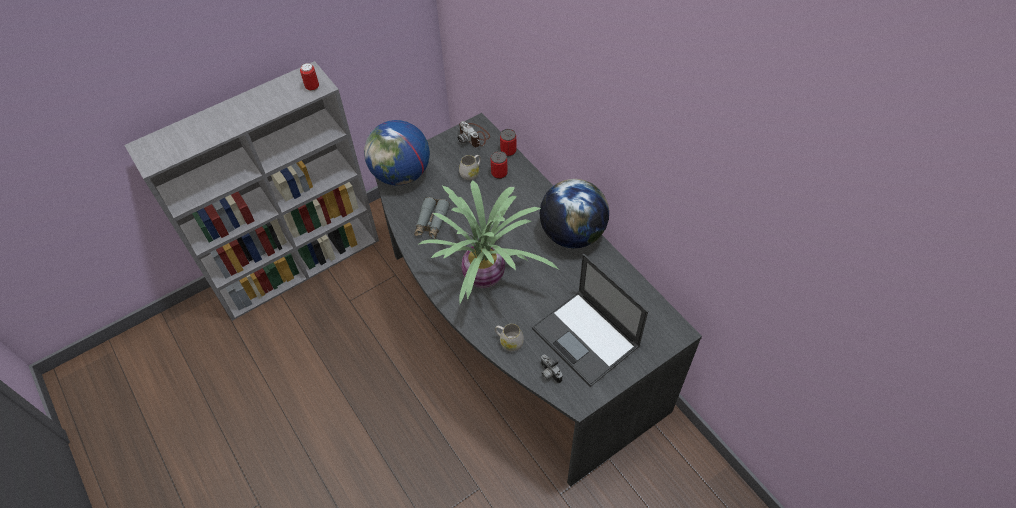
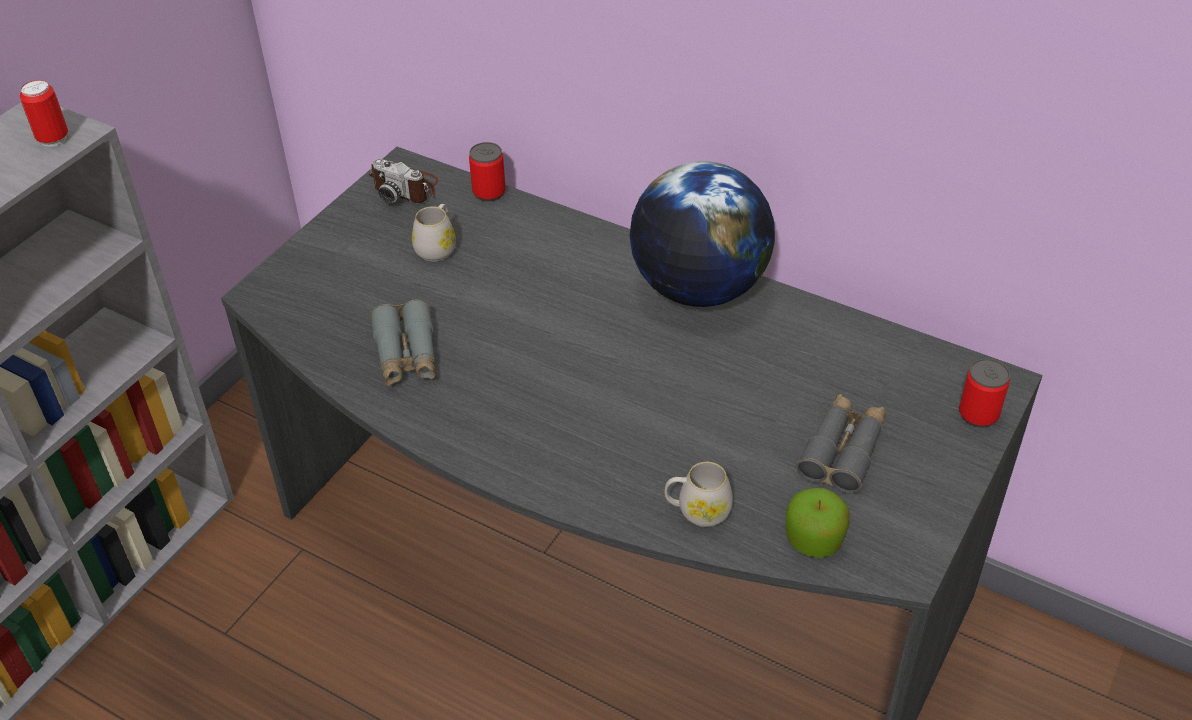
camera: 25 degrees left, 10 degrees down
(401, 174) = (292, 291): globe -> none
(485, 277) = (578, 414): potted plant -> none
(499, 173) = (494, 232): can -> can (978, 414)
(548, 374) = (814, 539): camera -> apple
(586, 338) = (843, 450): laptop -> grey binoculars

